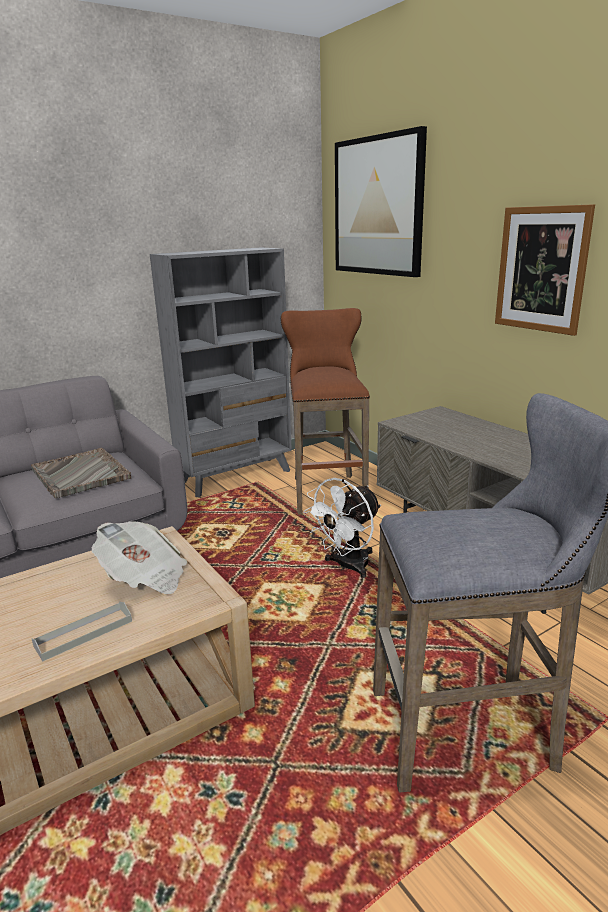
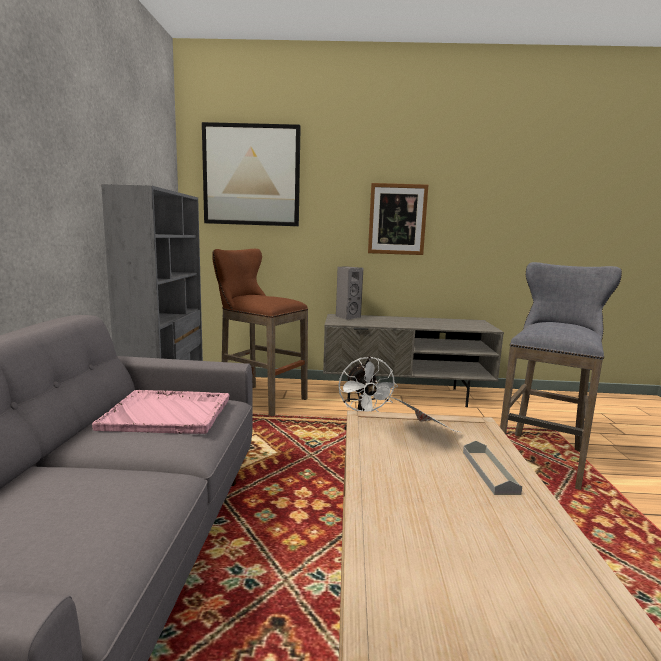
camera: 55 degrees left, 10 degrees down
(80, 474) = (168, 414): grey tray -> pink tray
(444, 417) = (347, 317): none -> grey speaker

